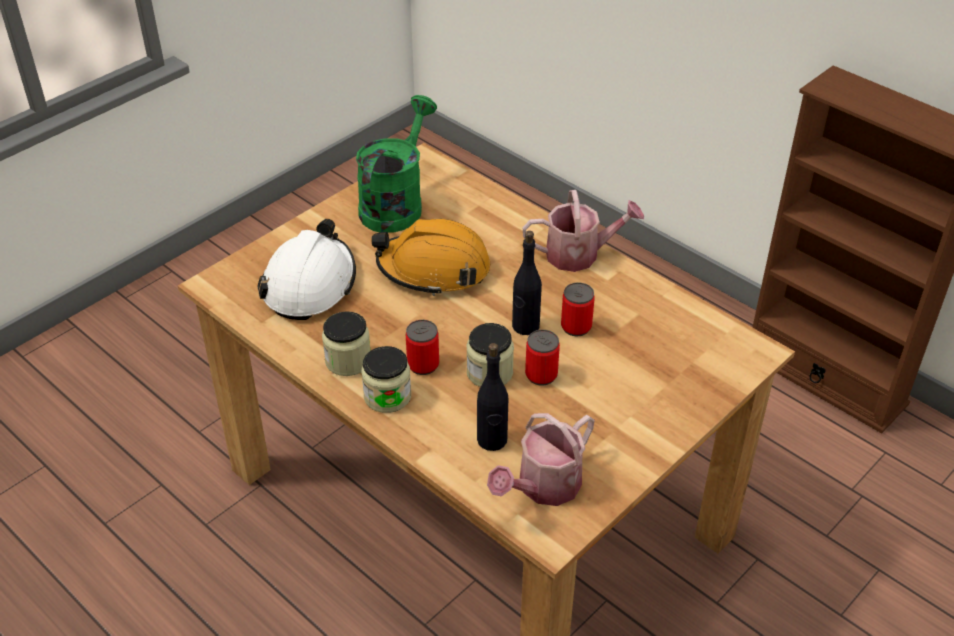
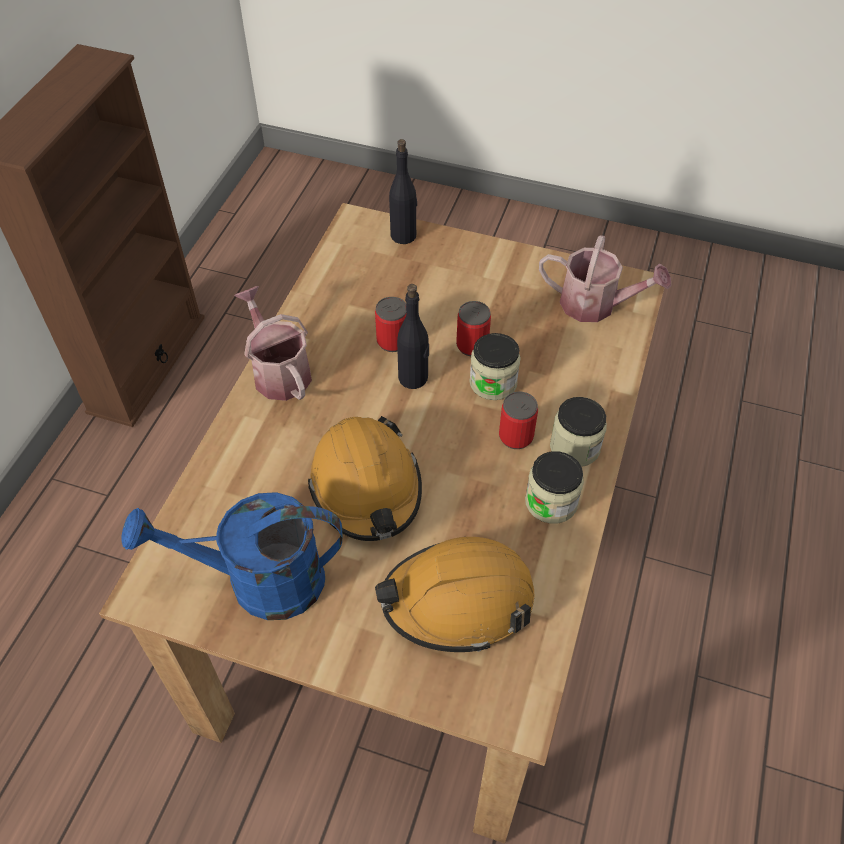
camera: 115 degrees left, 10 degrees up
(310, 284) = (458, 600): white hard hat -> orange hard hat
(396, 204) = (258, 581): green watering can -> blue watering can
(492, 440) = (571, 352): black bottle -> black bottle (404, 235)

